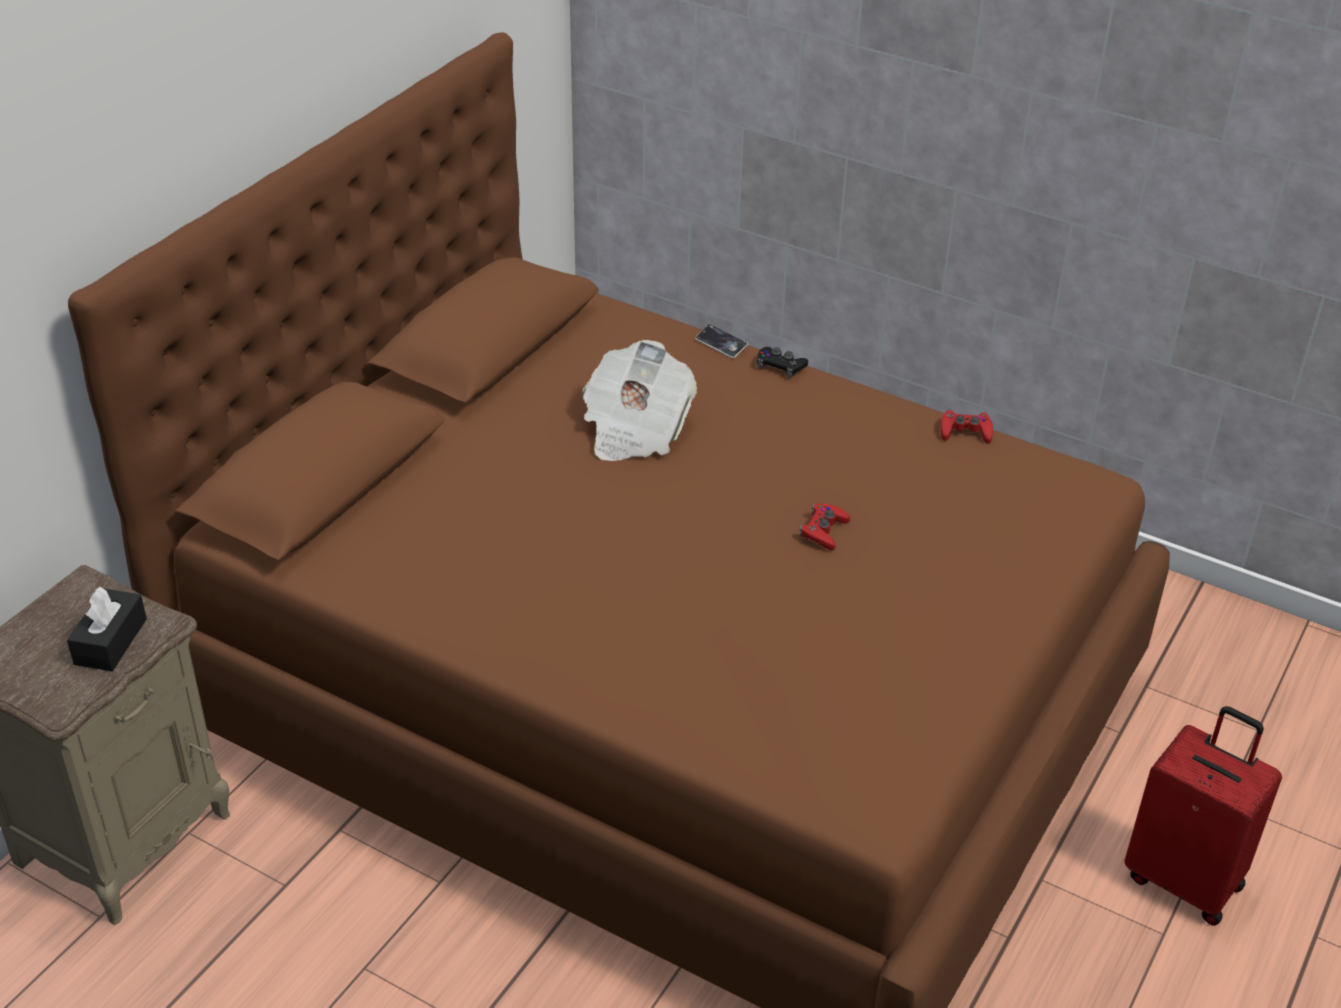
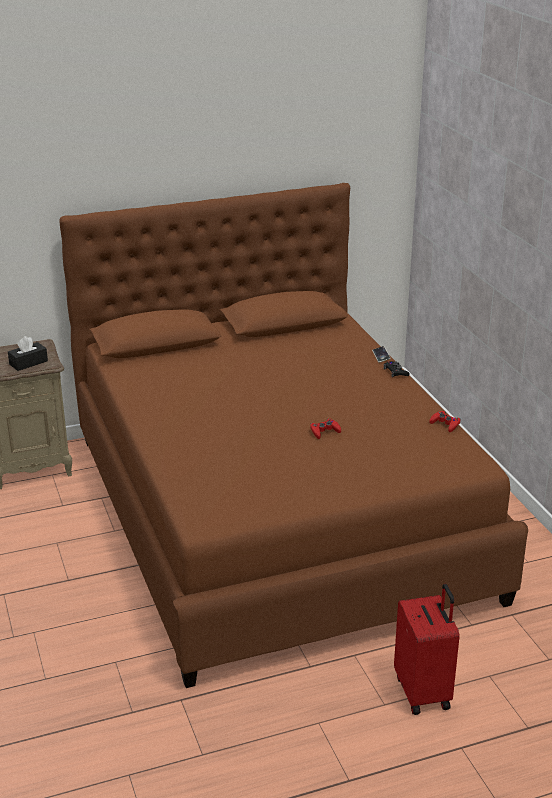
camera: 40 degrees right, 10 degrees down
(635, 429) = (299, 370): newspaper -> none

